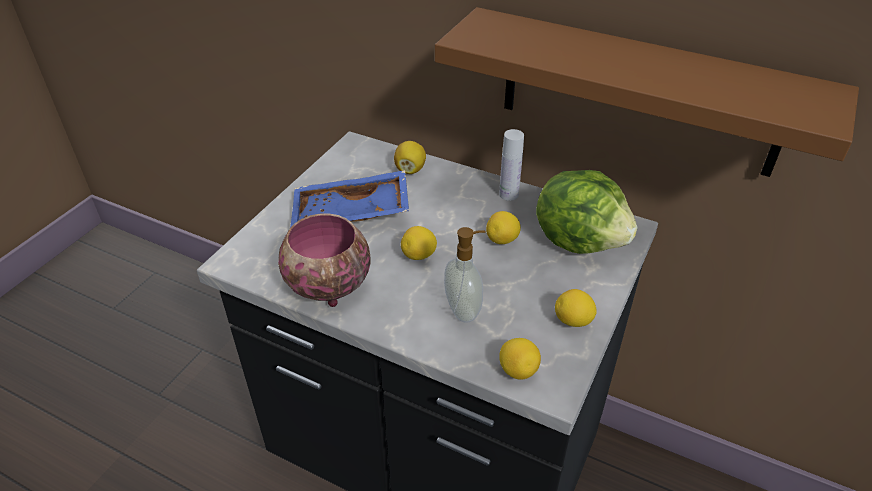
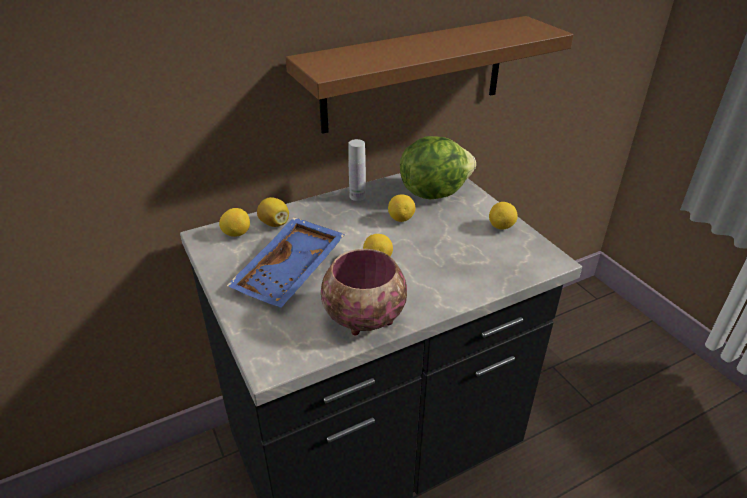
camera: 55 degrees left, 5 degrees down
(464, 309) = (452, 264): soap dispenser -> none
(518, 370) = (526, 266): lemon -> lemon (236, 234)

